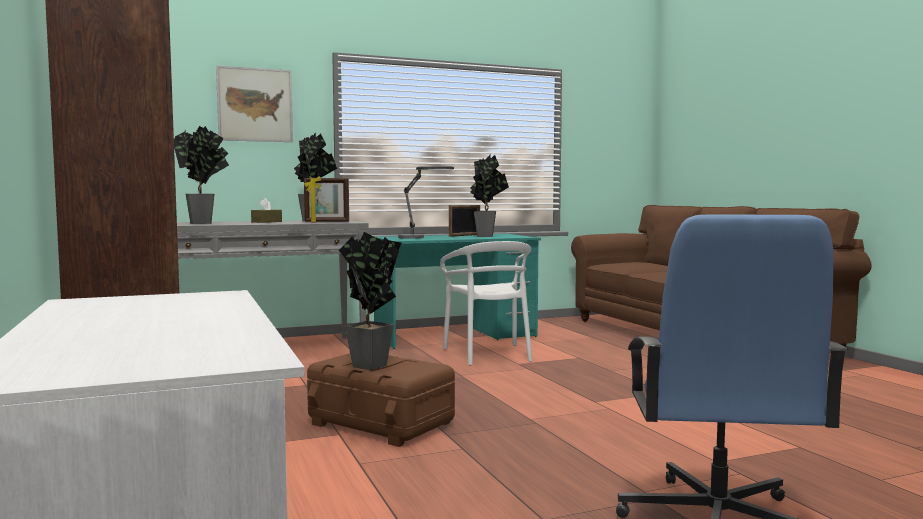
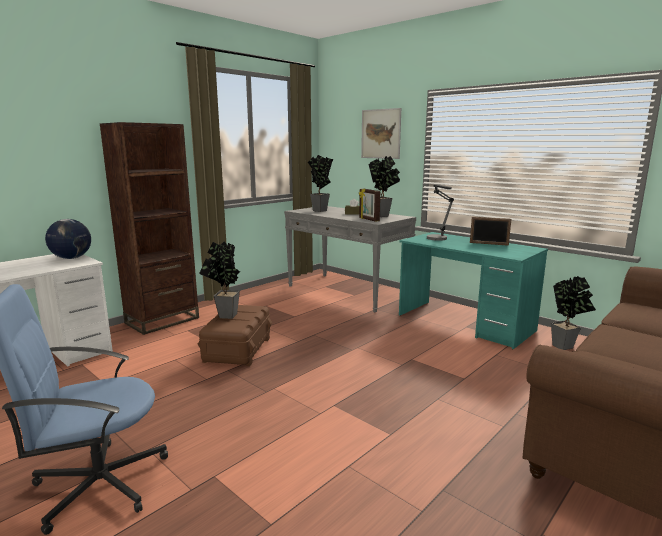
camera: 65 degrees right, 10 degrees up
(146, 299) = (72, 258): none -> globe
(487, 236) = (495, 248): potted plant -> potted plant (566, 346)
(489, 354) = (425, 344): white chair -> none

